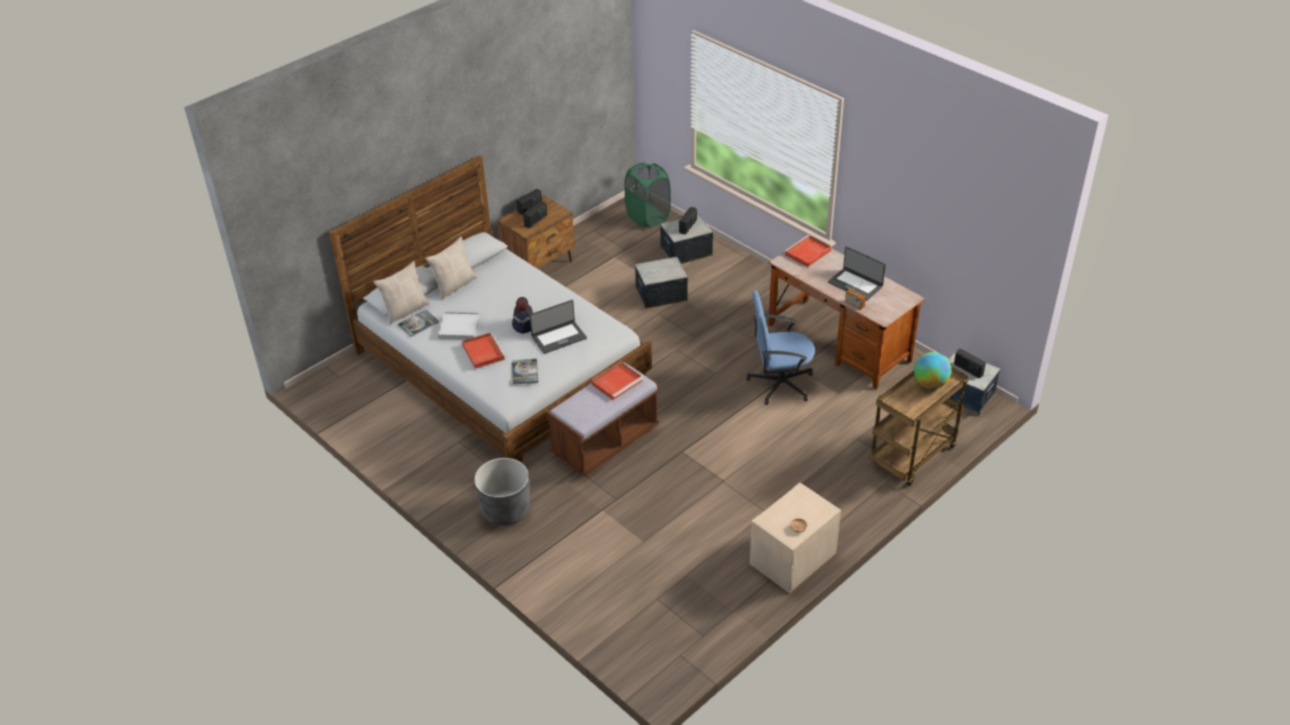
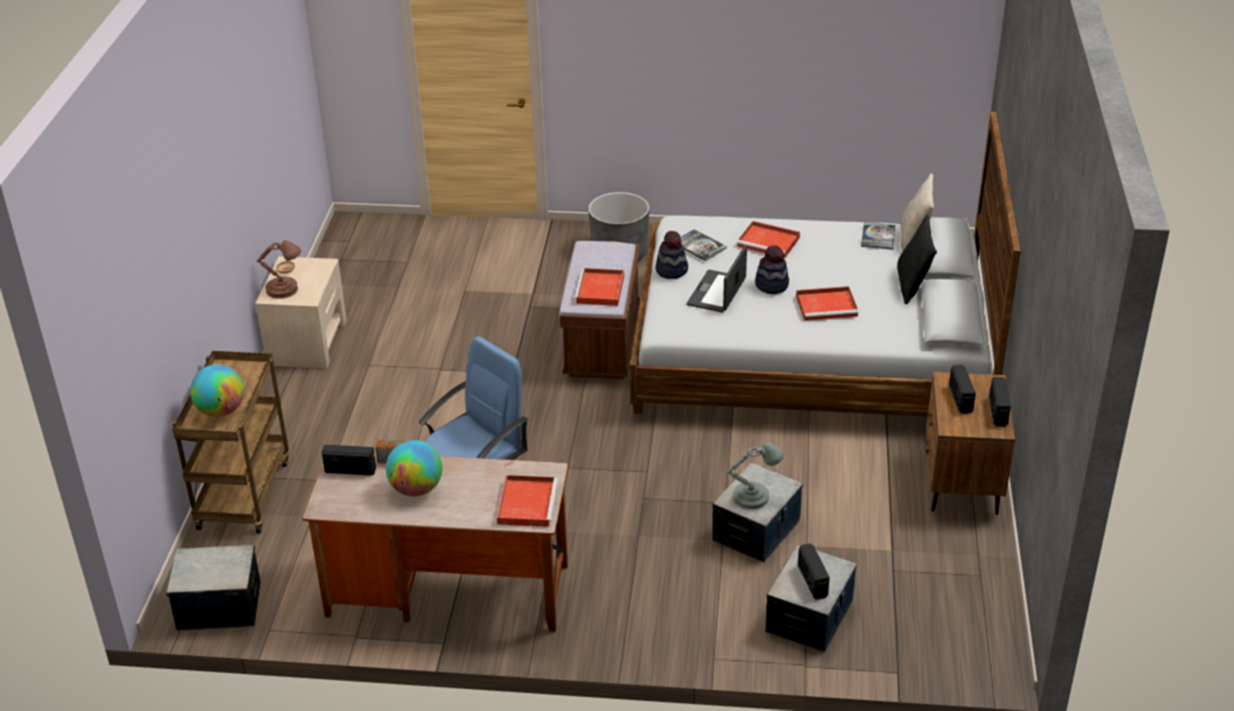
camera: 140 degrees right, 5 degrees down
(454, 285) = (913, 285): beige pillow -> black pillow
(459, 327) = (832, 252): white tray -> none
(515, 297) = (827, 306): none -> red tray
(562, 366) = (672, 270): none -> hat
(648, 217) = (941, 645): green laundry basket -> none
(666, 269) = (754, 497): none -> grey table lamp
(812, 510) = (284, 290): none -> brown table lamp
(855, 284) = (416, 489): laptop -> globe
(968, 369) = (212, 567): radio -> radio (350, 470)

